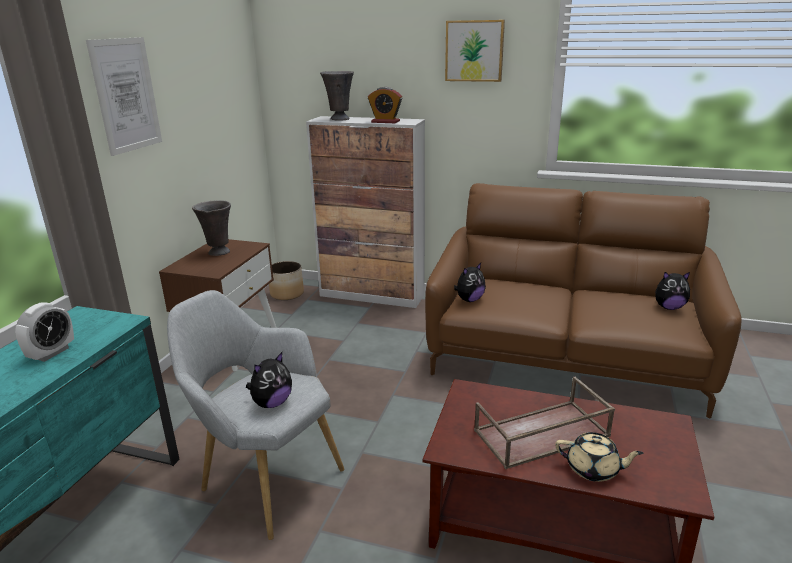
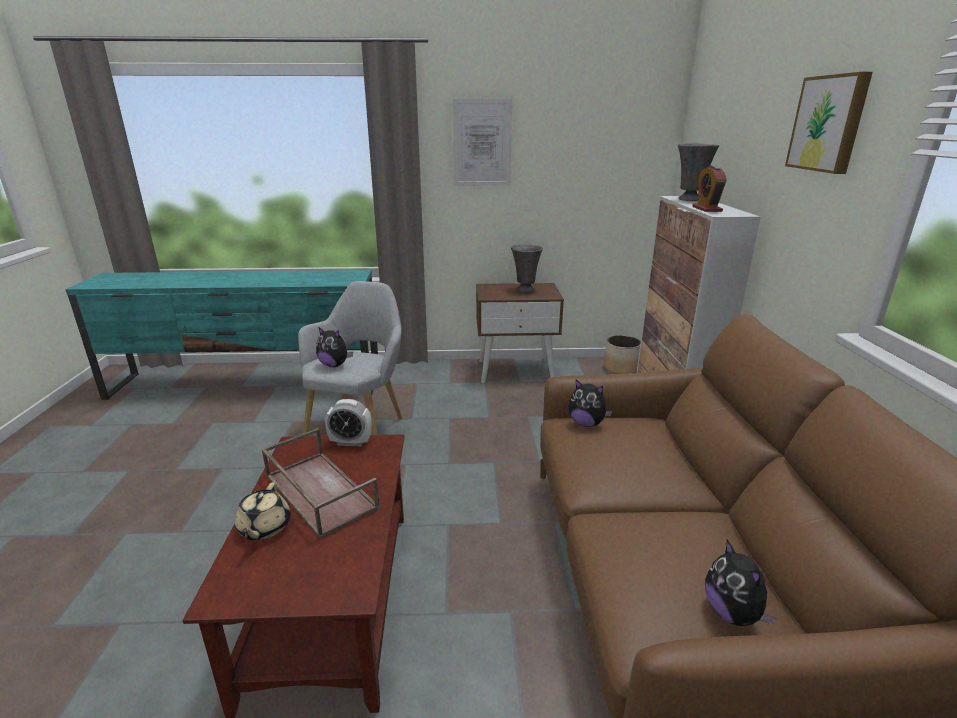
camera: 70 degrees right, 0 degrees up
(51, 353) = (310, 279): alarm clock -> alarm clock (351, 442)

